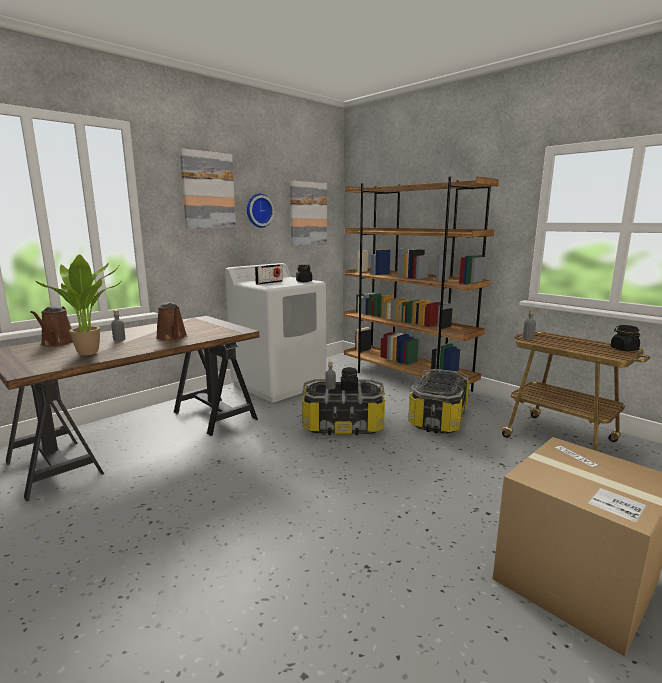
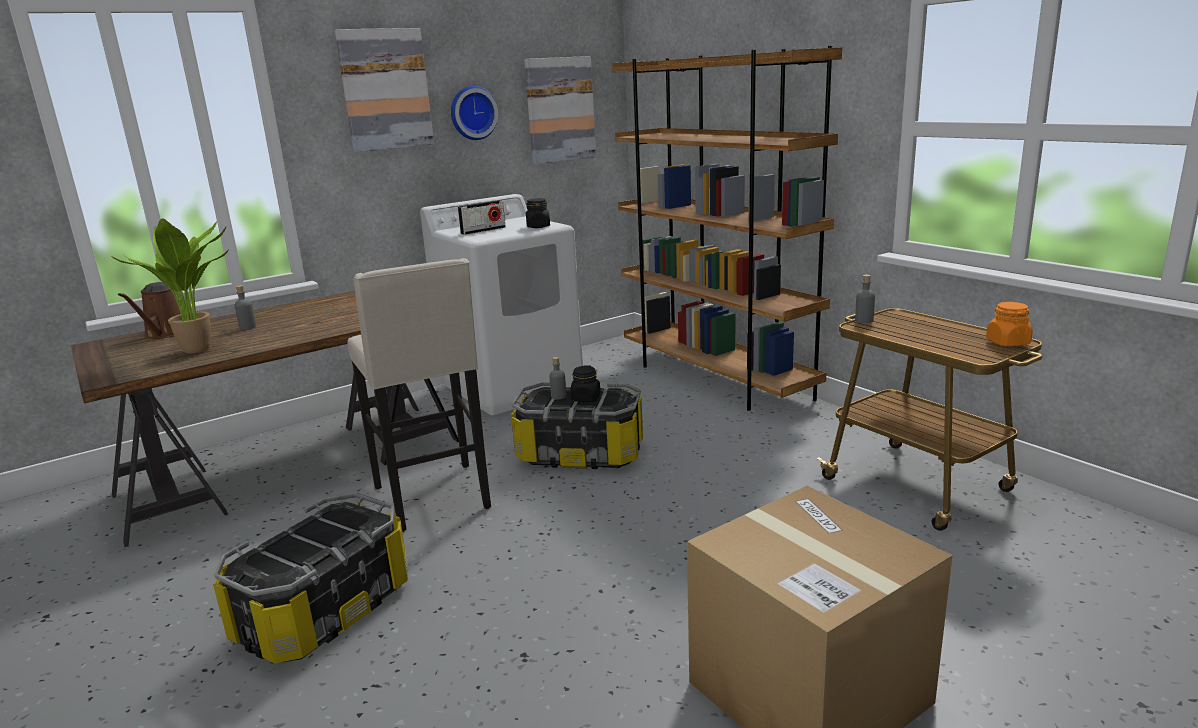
camera: 10 degrees right, 5 degrees up
(172, 337) = (320, 323): brown watering can -> none
(255, 457) = (434, 498): none -> beige stool
(438, 418) = (733, 446): storage box -> storage box (324, 611)
(624, 349) = (1007, 342): black jar -> orange jar

